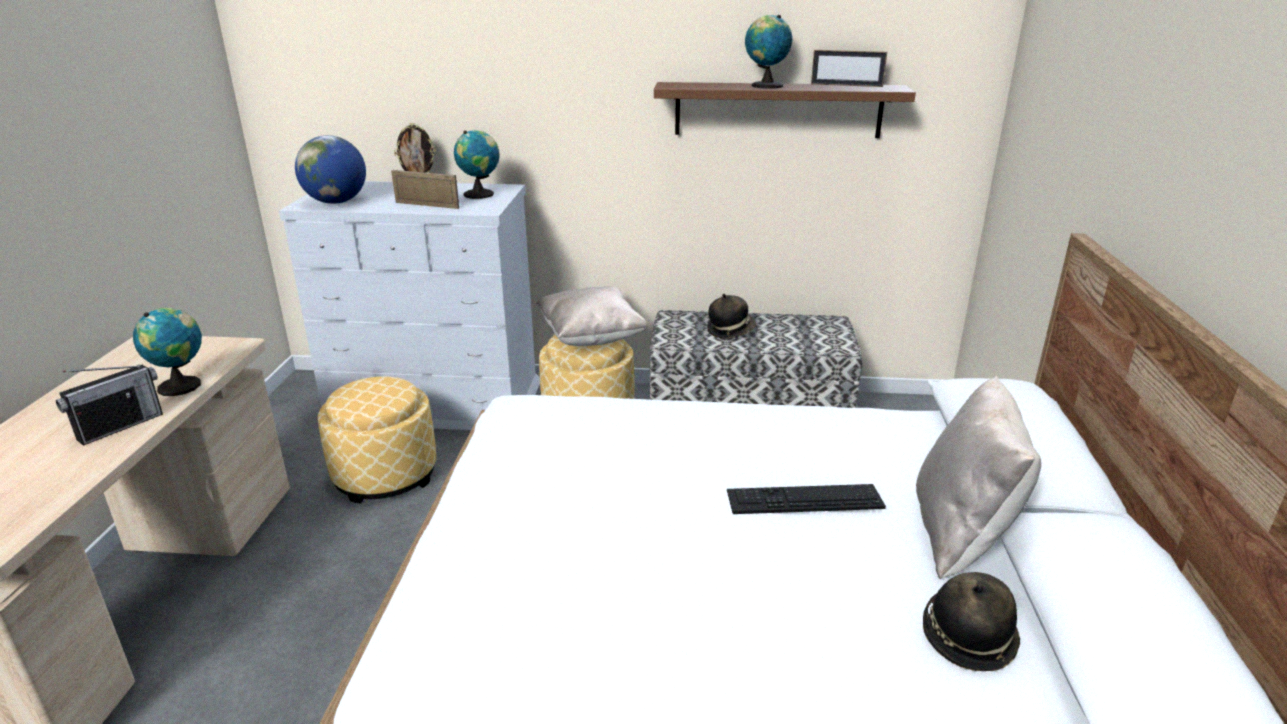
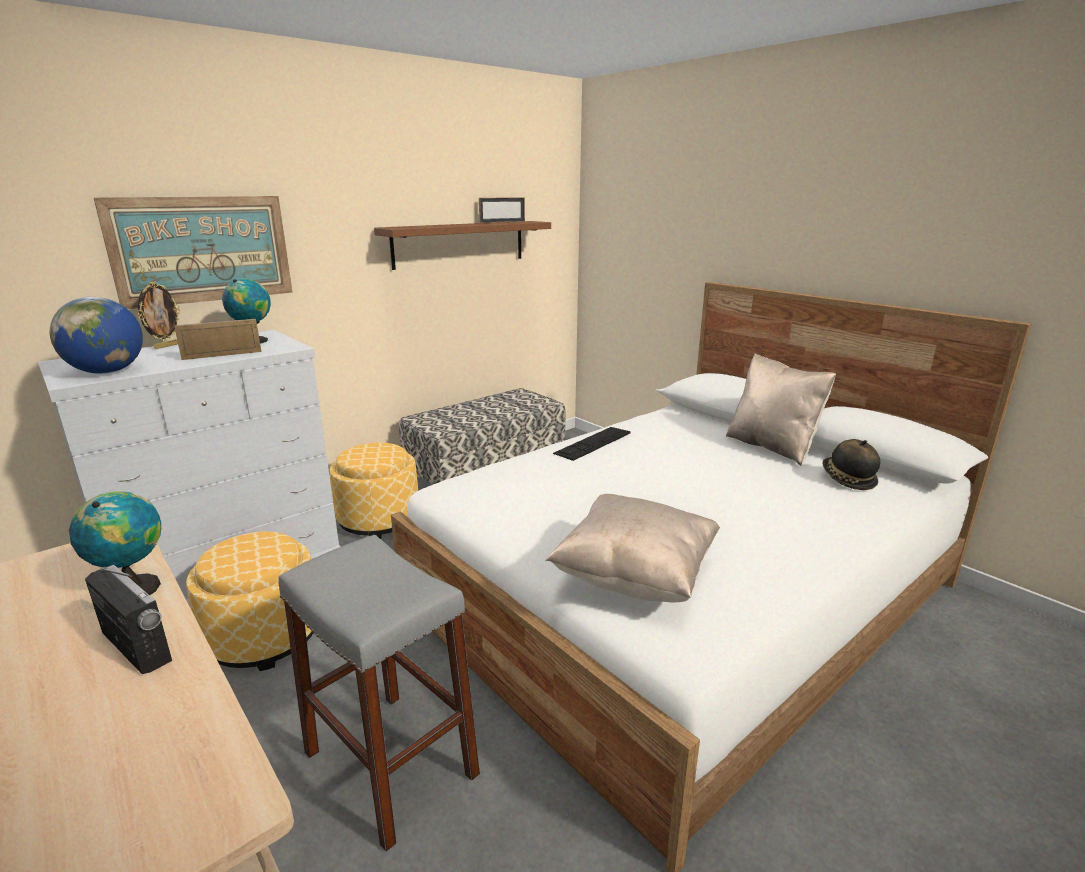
camera: 45 degrees left, 5 degrees down
(120, 426) = (136, 646): radio -> radio turned 45 degrees counterclockwise
(320, 628) = (390, 764): none -> grey stool
(470, 94) = (202, 249): none -> picture
(591, 338) = (373, 450): beige pillow -> beige pillow (635, 576)
(730, 330) = (470, 414): hat -> none
(764, 86) = (457, 224): globe -> none
(804, 499) = (698, 461): keyboard -> keyboard (593, 443)

